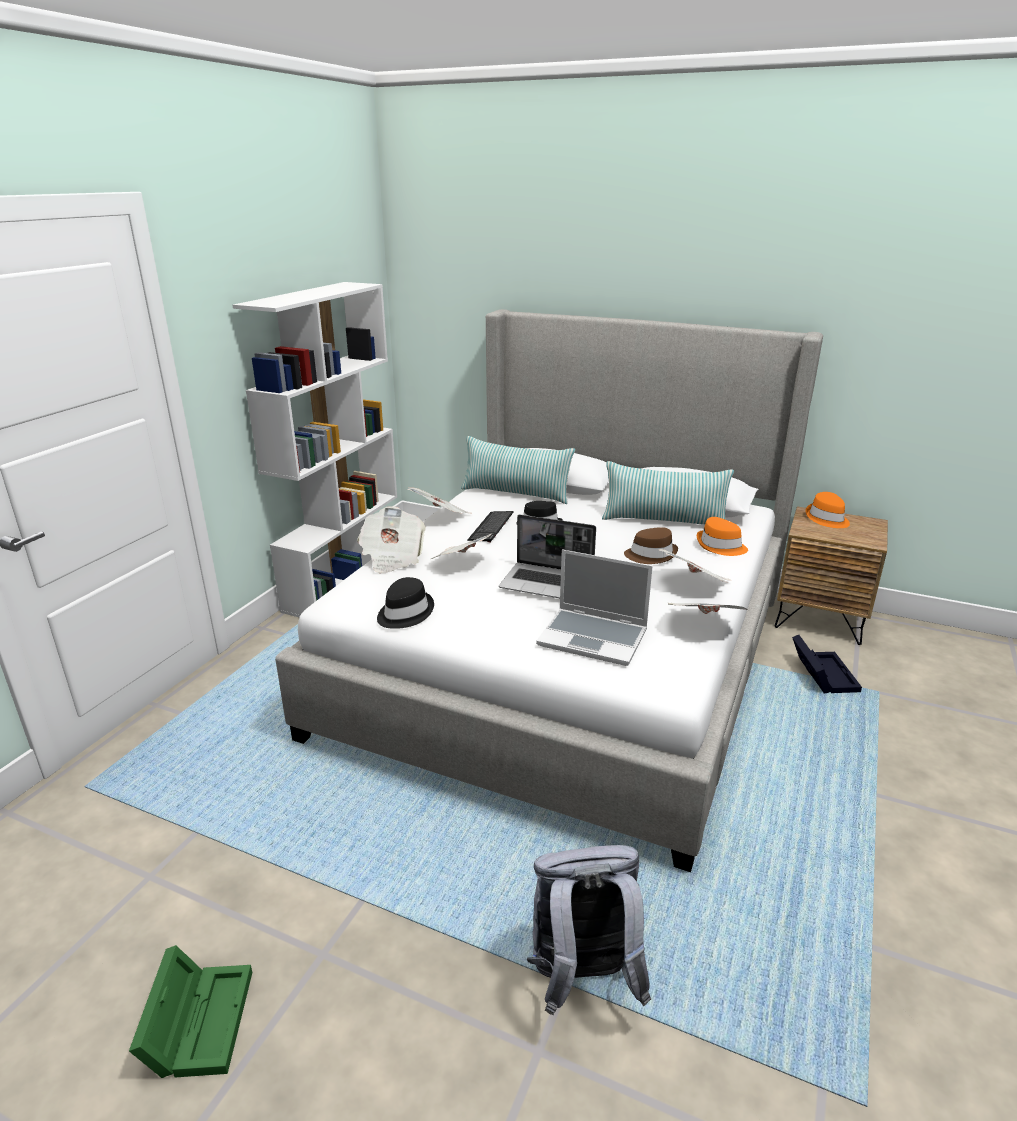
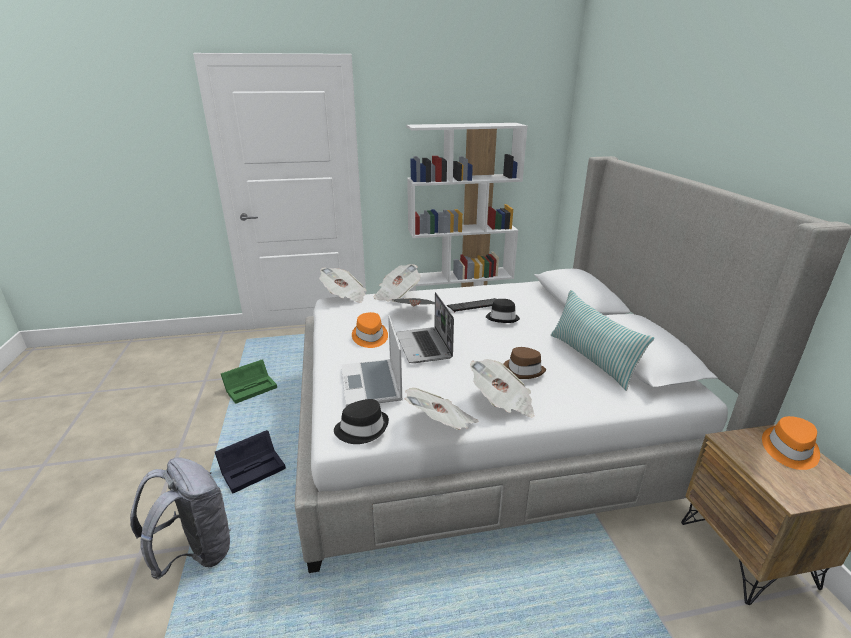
camera: 55 degrees right, 0 degrees up
(199, 1019) = (133, 433): green storage box -> green storage box (251, 388)
(404, 613) = (338, 319): black hat -> black hat (362, 428)
(440, 516) = (466, 288): newspaper -> newspaper (344, 296)
(516, 493) = (537, 296): pillow -> none
(720, 546) = (588, 396): orange hat -> orange hat (370, 337)
(821, 674) = (648, 584): black storage box -> black storage box (254, 468)

